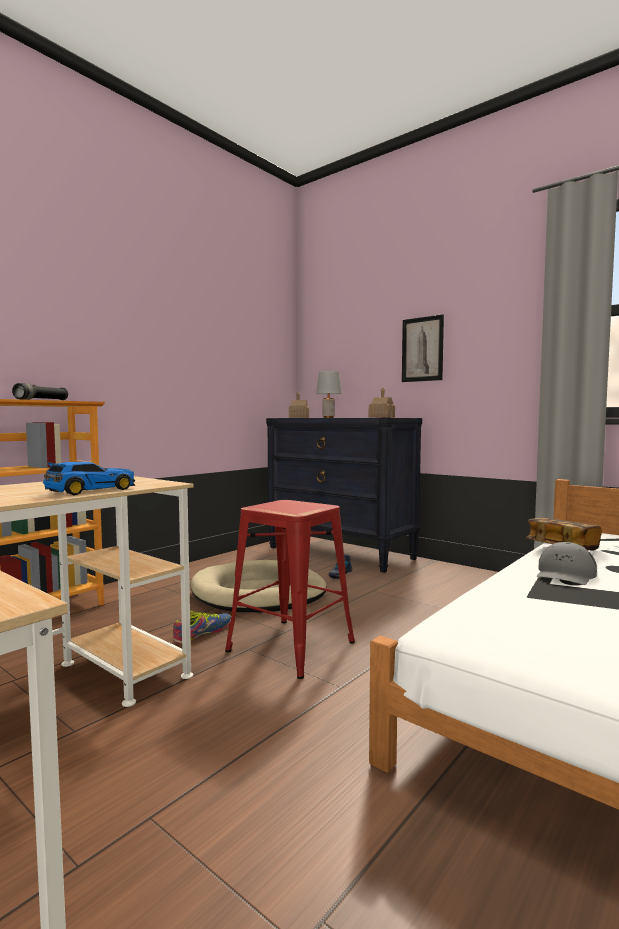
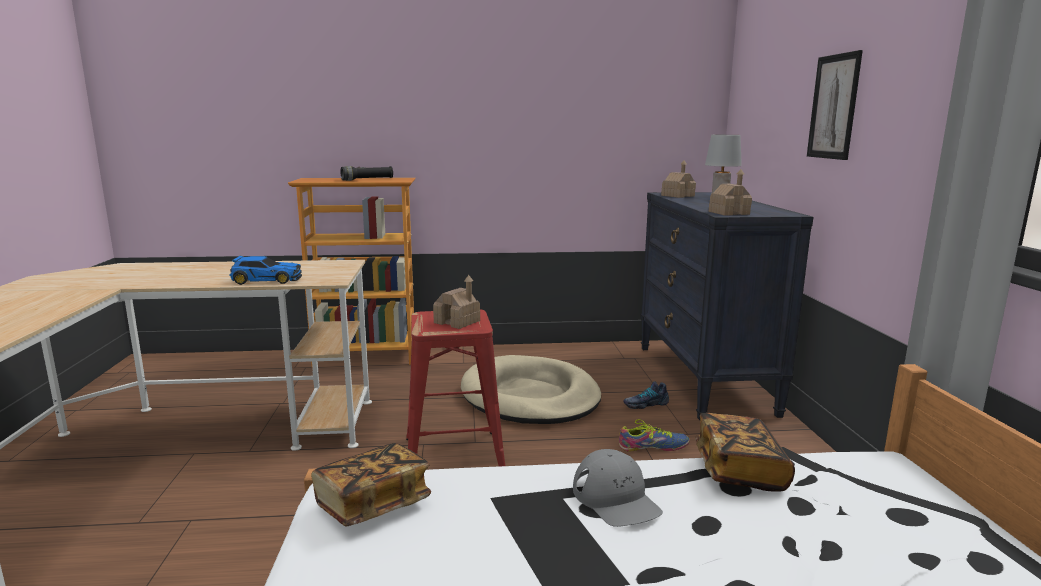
camera: 45 degrees right, 10 degrees up
(202, 633) = (422, 416): shoe -> shoe (652, 446)
(297, 506) = (457, 322): none -> toy house
(493, 627) = (372, 504): none -> book
(565, 574) = (616, 498): grey cap -> grey cap turned 105 degrees counterclockwise

